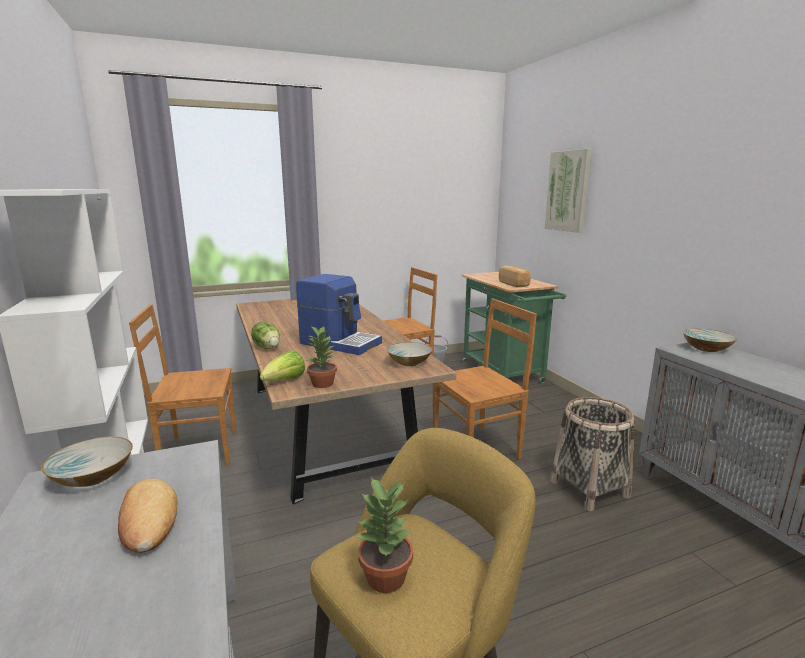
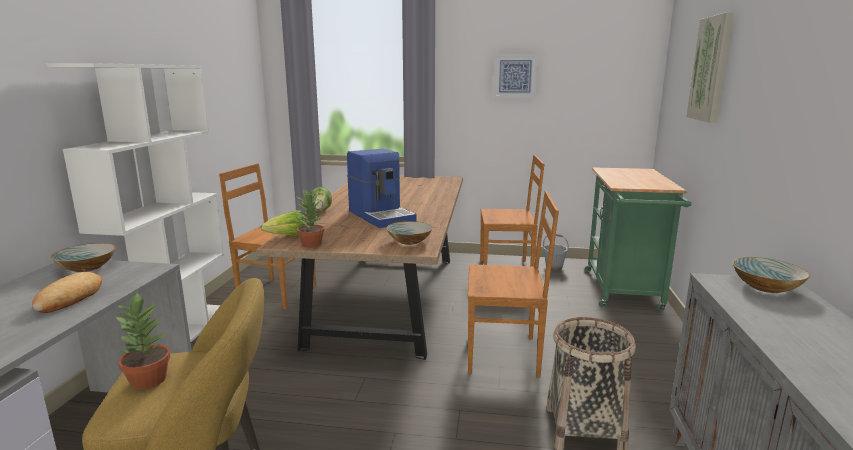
camera: 30 degrees right, 0 degrees up
(387, 196) = (515, 76): none -> picture
(514, 284) = (631, 183): bread -> none

